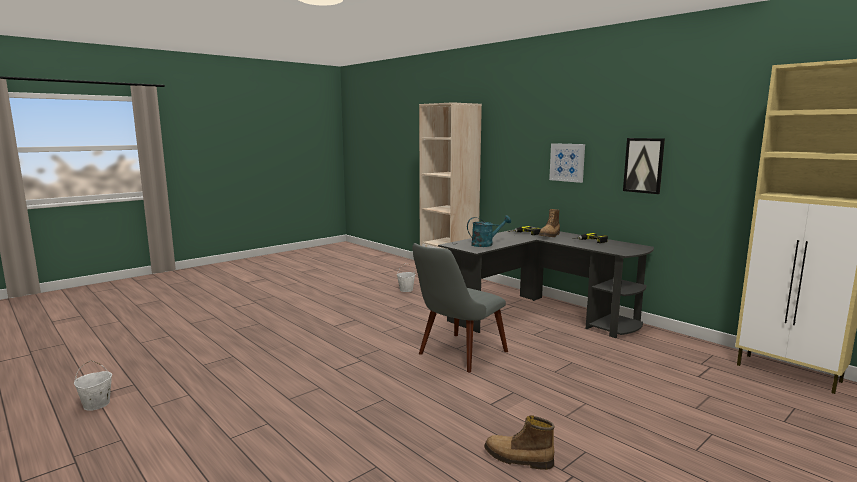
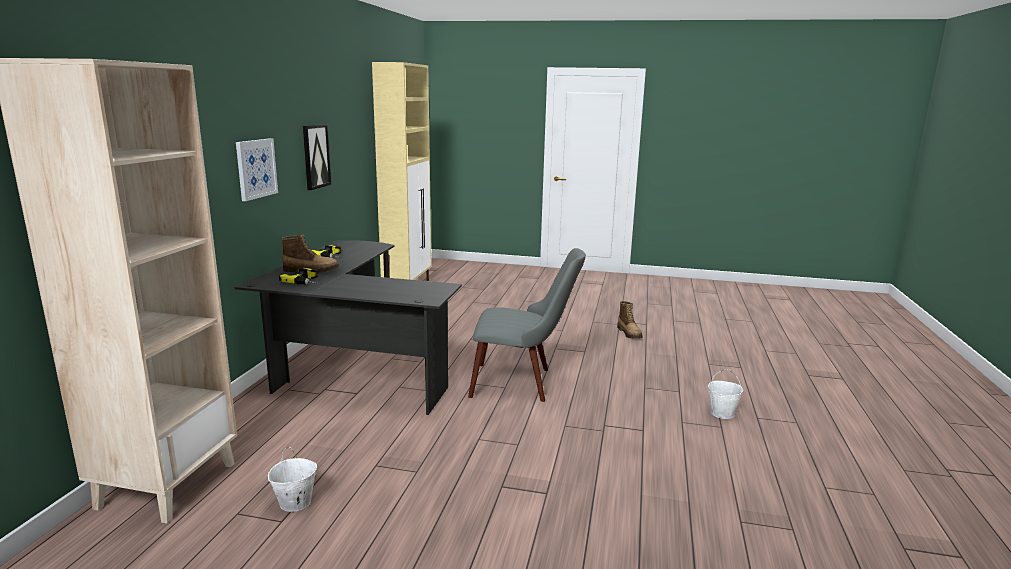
camera: 125 degrees left, 5 degrees up
(96, 405) = (952, 536): white bucket -> white bucket (722, 413)
(486, 244) = (406, 287): turquoise watering can -> none

